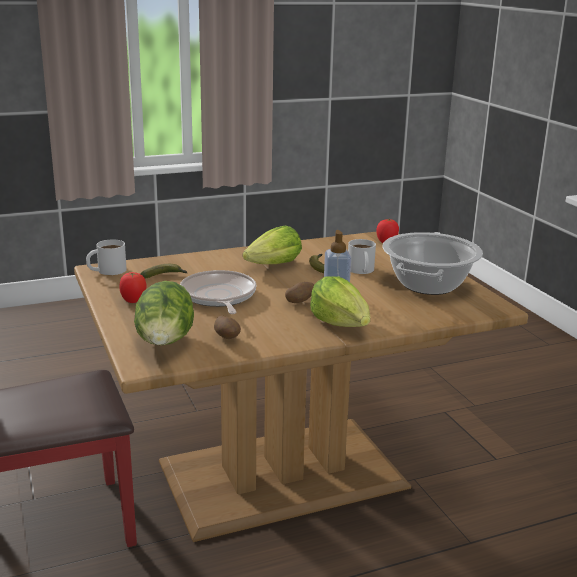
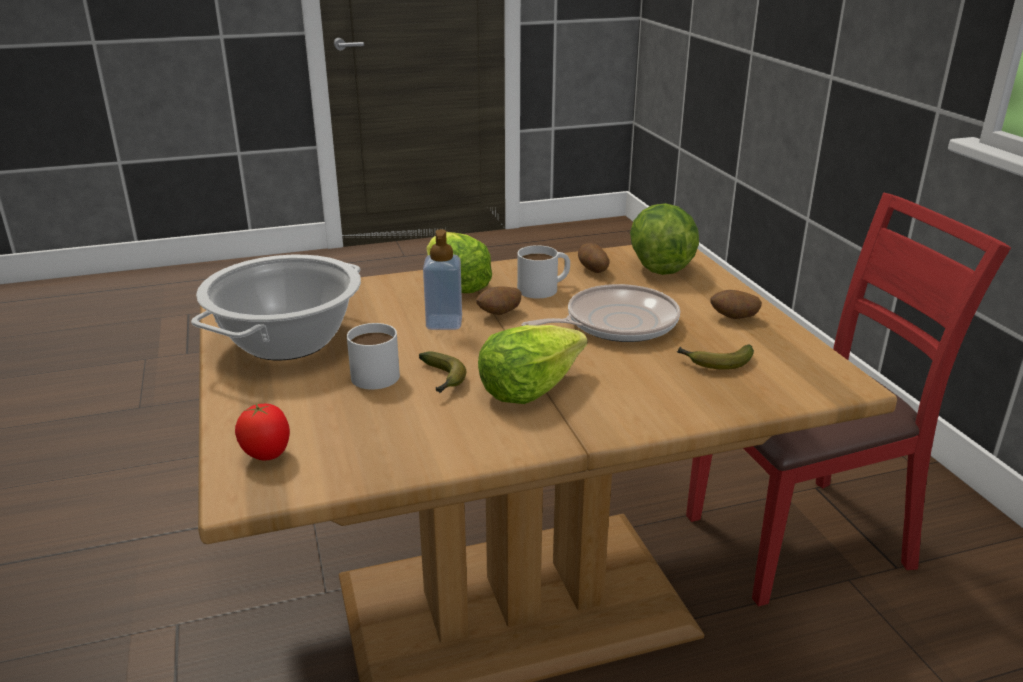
camera: 175 degrees left, 5 degrees up
(106, 271) = (824, 377): white mug -> white mug (544, 288)
(133, 301) = (733, 318): tomato -> potato
(218, 297) = (615, 323): frying pan -> frying pan turned 105 degrees counterclockwise

